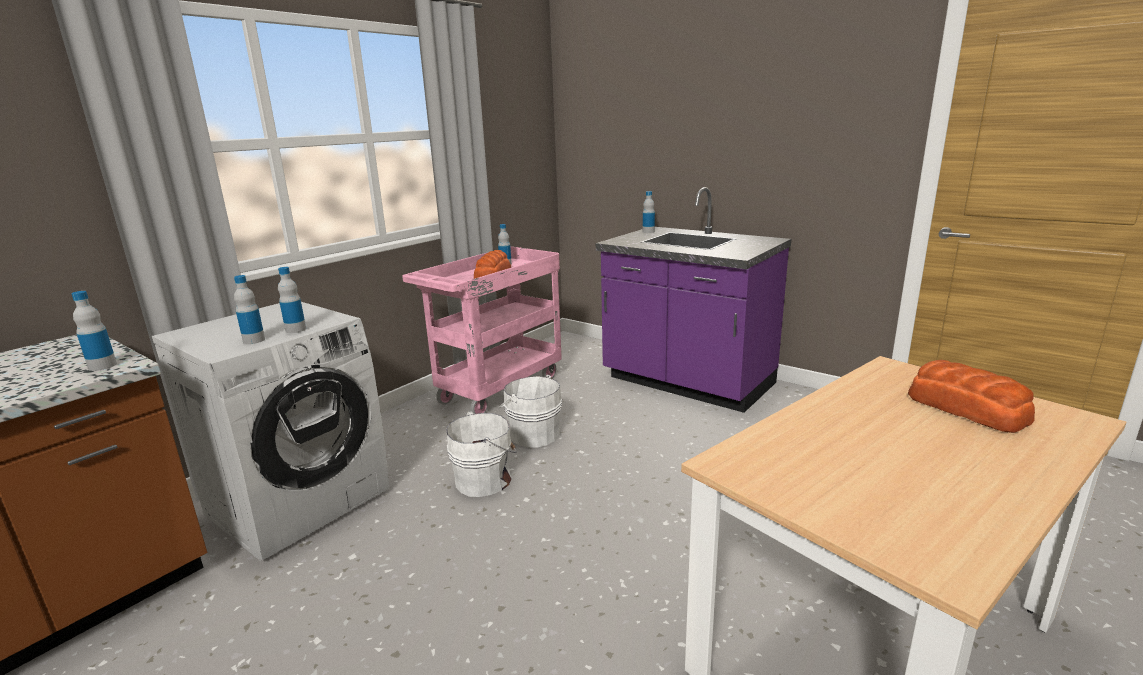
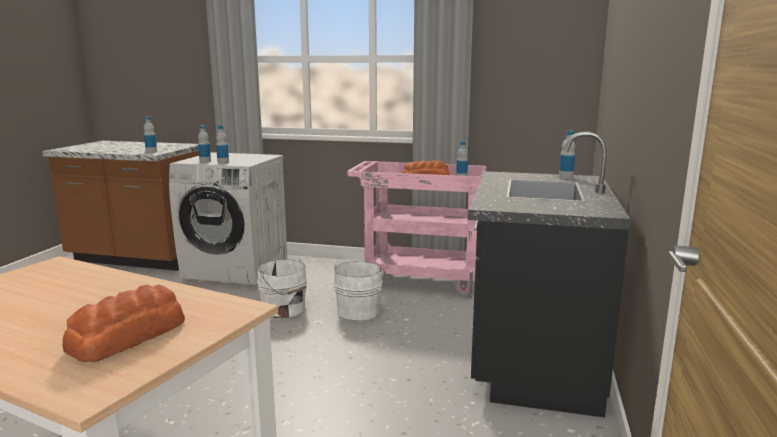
camera: 65 degrees right, 5 degrees down
(687, 382) = (531, 358): purple counter -> black counter

